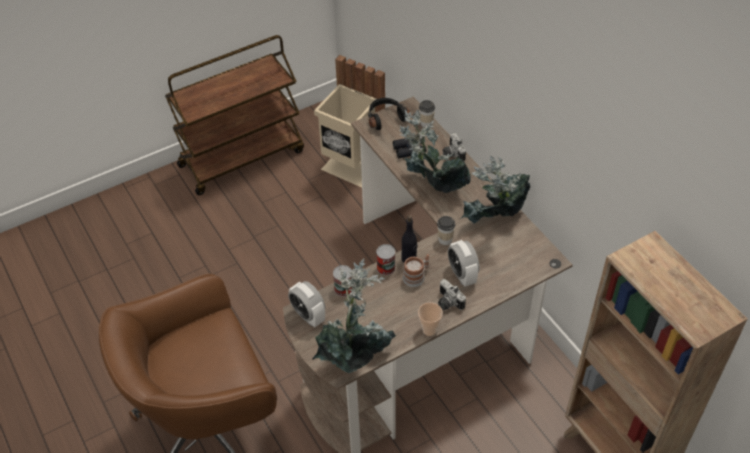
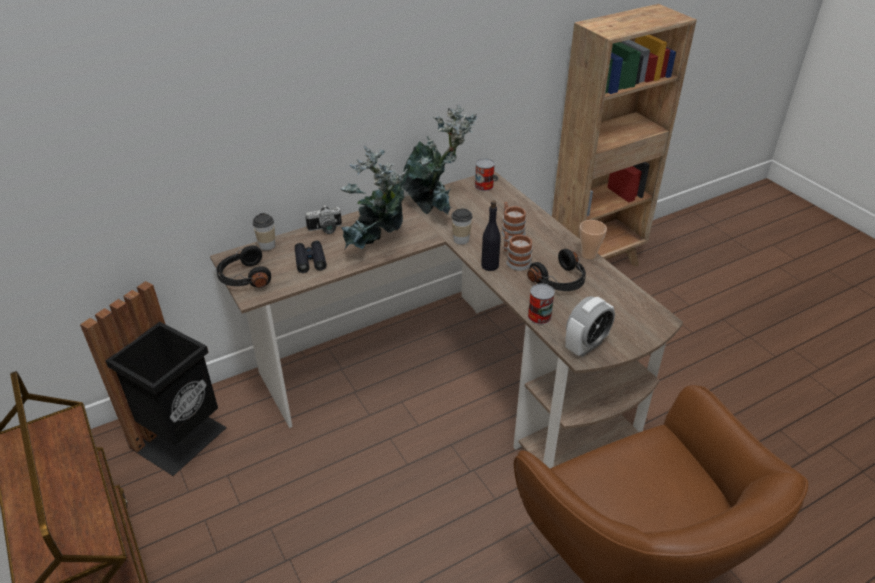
camera: 90 degrees left, 10 degrees down
(352, 167) = (182, 439): beige trash can -> black trash can
(355, 356) = (636, 307): potted plant -> none
(386, 267) = (504, 283): can -> can (484, 186)
(389, 306) = (560, 281): none -> black headphones
(447, 302) = (550, 242): camera -> none
(462, 275) = (511, 231): alarm clock -> mug

